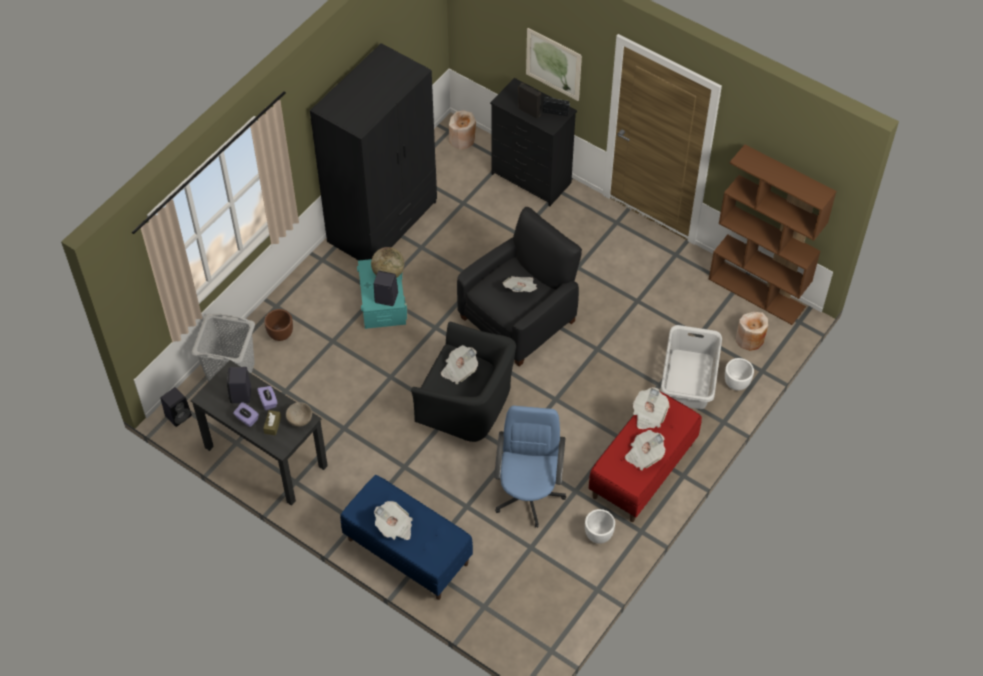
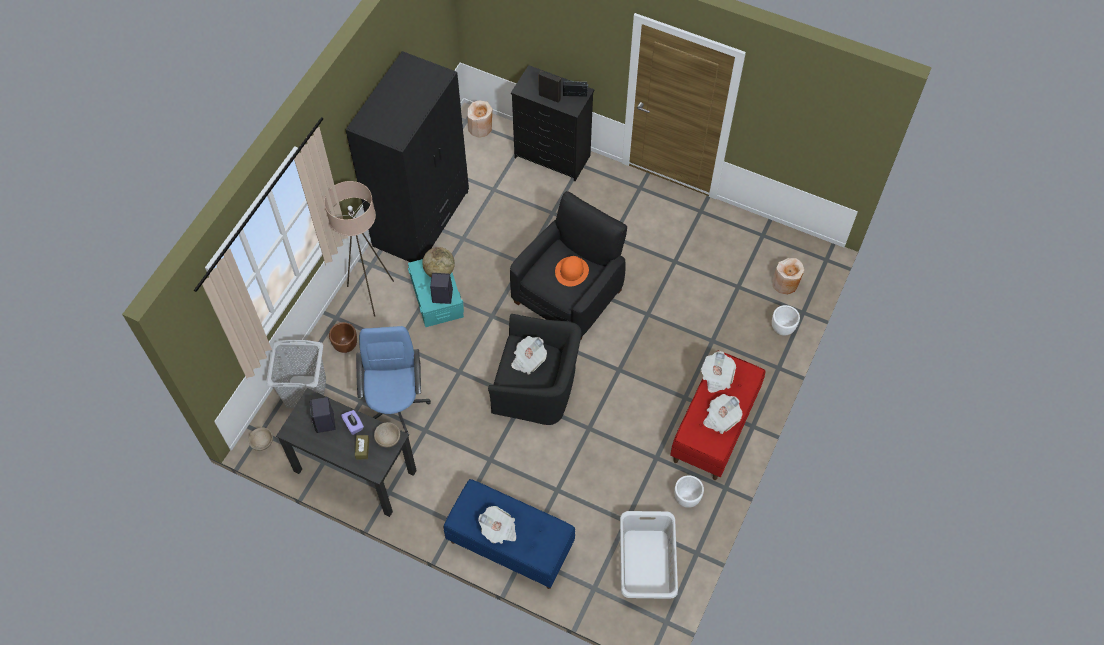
camera: 10 degrees left, 5 degrees up
(179, 415) = (262, 442): black speaker -> beige bowl
(247, 419) = (336, 447): purple tissue box -> none
(316, 288) = (371, 294): none -> beige floor lamp
(521, 289) = (571, 271): newspaper -> orange hat
(528, 494) = (613, 468): blue office chair -> blue office chair (396, 404)
(553, 64) = (568, 48): picture -> none
(688, 379) = (737, 331): grey laundry basket -> grey laundry basket (645, 564)
(757, 293) = (782, 237): brown bookcase -> none

